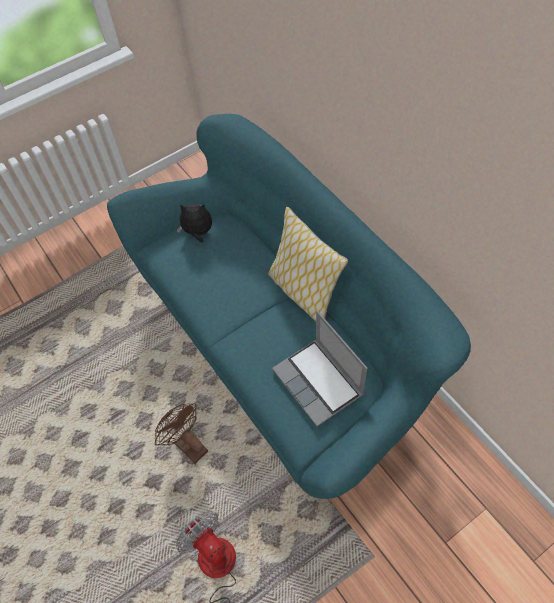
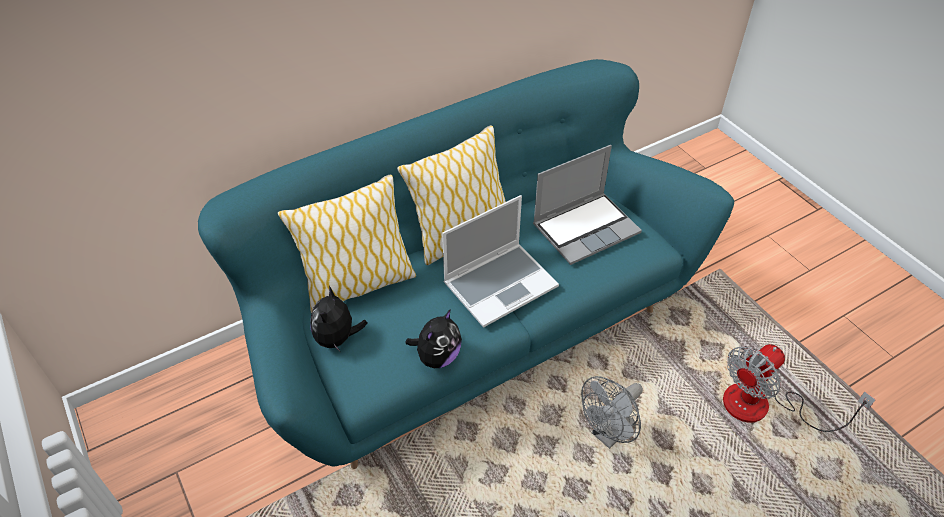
camera: 90 degrees left, 10 degrees down
(184, 290) = (437, 357): none -> plush toy
(187, 444) = (609, 434): brown fan -> grey fan
(246, 236) = (358, 285): none -> pillow
(250, 322) = (500, 284): none -> laptop

